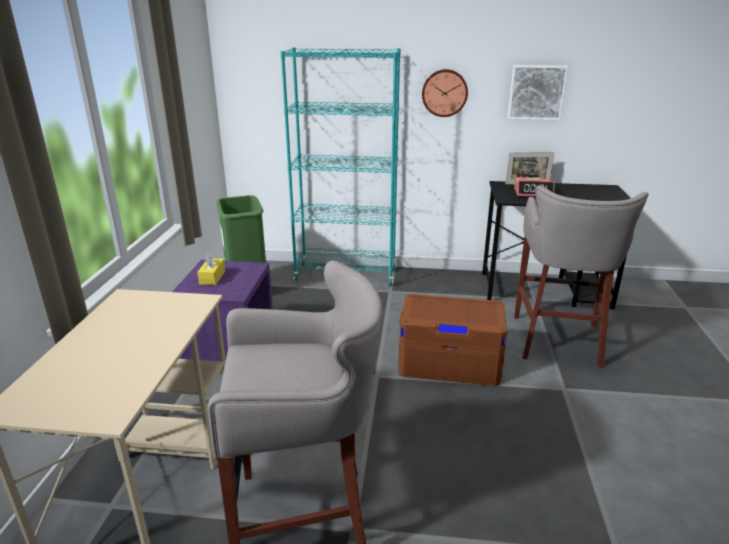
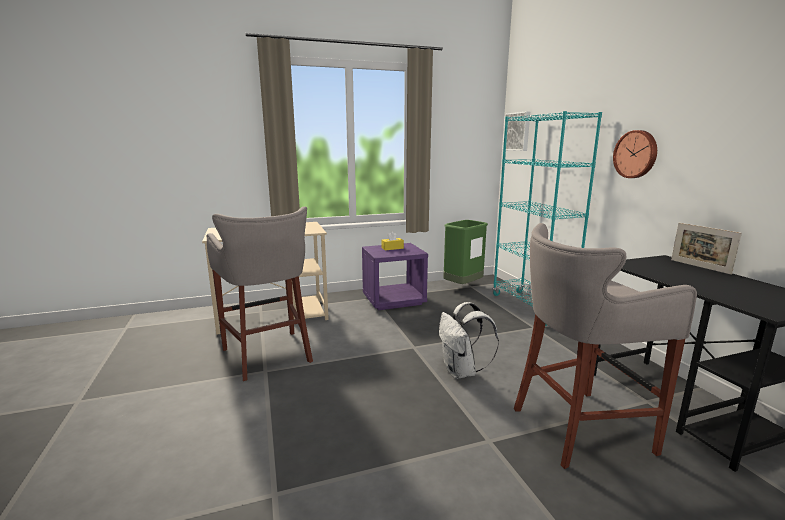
camera: 65 degrees right, 10 degrees down
(449, 363) = (462, 372): brown storage box -> white backpack
(533, 193) = (673, 271): alarm clock -> none
(536, 92) = (734, 155): picture -> picture (517, 131)

